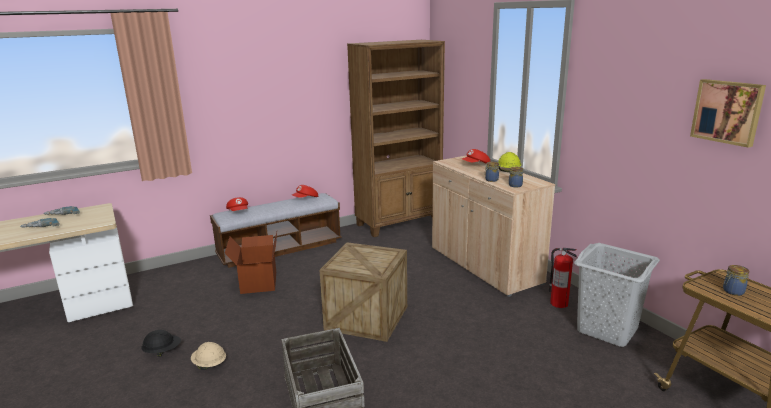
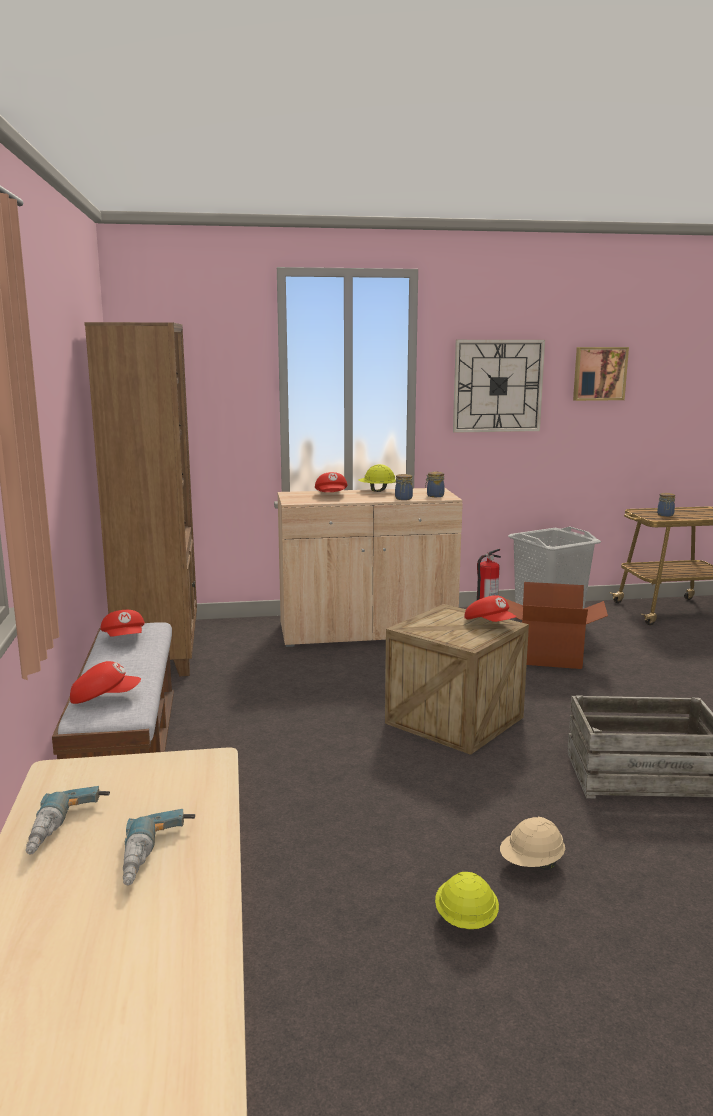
camera: 70 degrees left, 5 degrees down
(163, 352) = (465, 919): black hard hat -> yellow hard hat
(258, 282) = (257, 795): cardboard box -> cardboard box (550, 658)
(375, 267) = (490, 624): none -> red cap
(624, 108) = (498, 386): none -> wall clock

